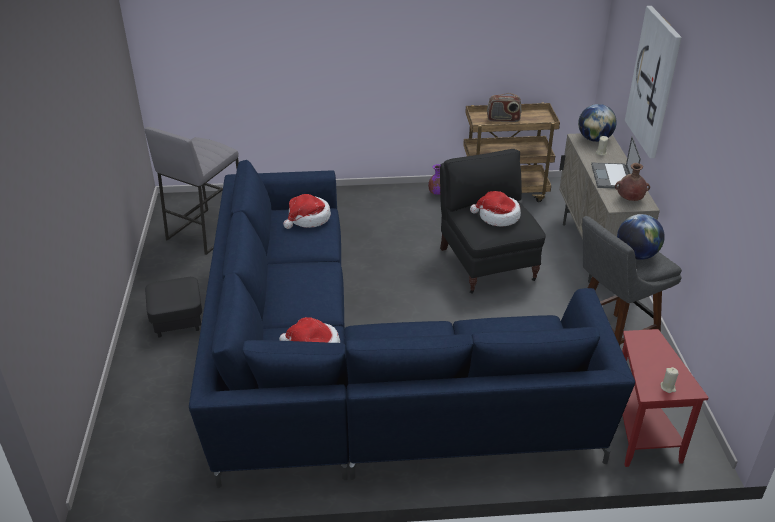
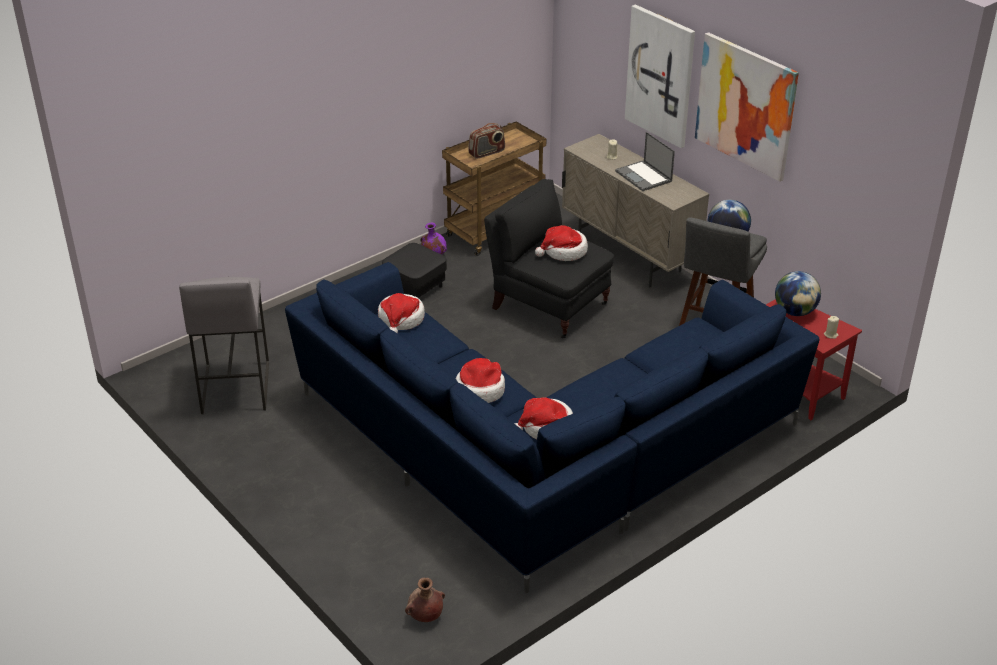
camera: 35 degrees left, 0 degrees up
(177, 321) = (317, 483): black ottoman -> black ottoman (415, 287)
(300, 295) = (480, 389): none -> hat
(594, 139) = (592, 145): globe -> globe (795, 311)
(629, 199) = (677, 192): brown vase -> brown vase (425, 616)
(699, 124) = (745, 106): none -> picture

